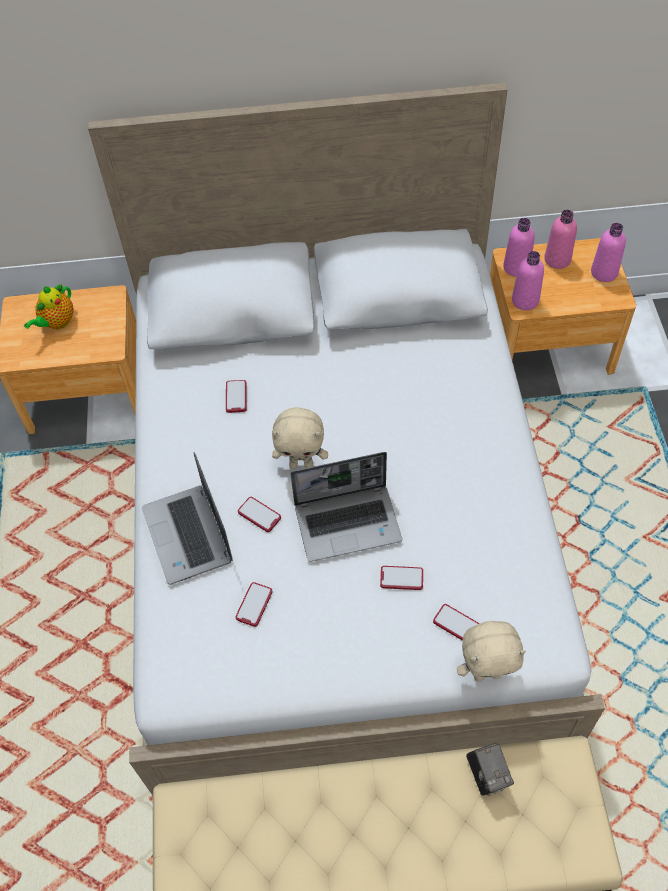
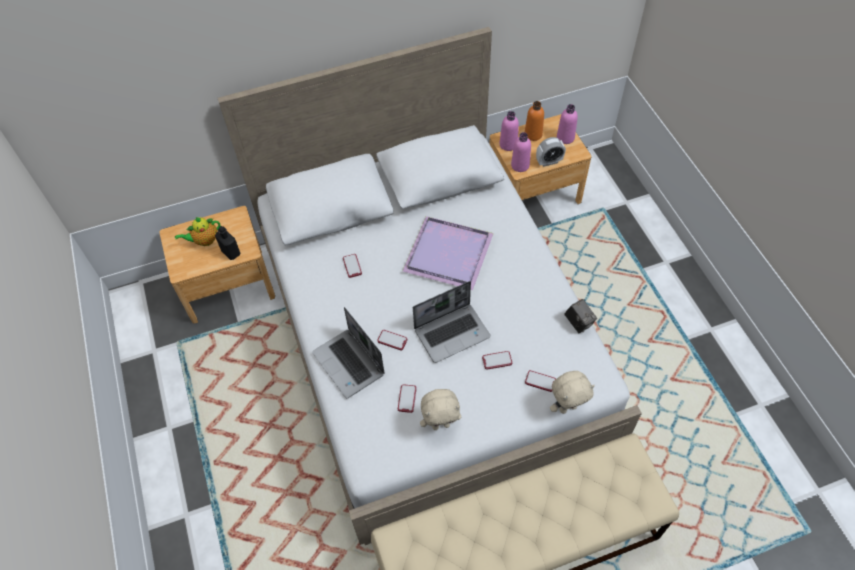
camera: 15 degrees left, 0 degrees up
(57, 323) = (204, 240): teapot -> teapot turned 45 degrees clockwise
(86, 346) = (231, 252): none -> black bottle
(301, 464) = (410, 301): beige plush toy -> beige plush toy (441, 424)
(380, 406) = (450, 253): none -> purple tray
(487, 775) = (582, 470): camera -> camera (578, 323)
(557, 259) = (533, 134): pink bottle -> orange bottle
(569, 303) = (549, 162): none -> alarm clock

